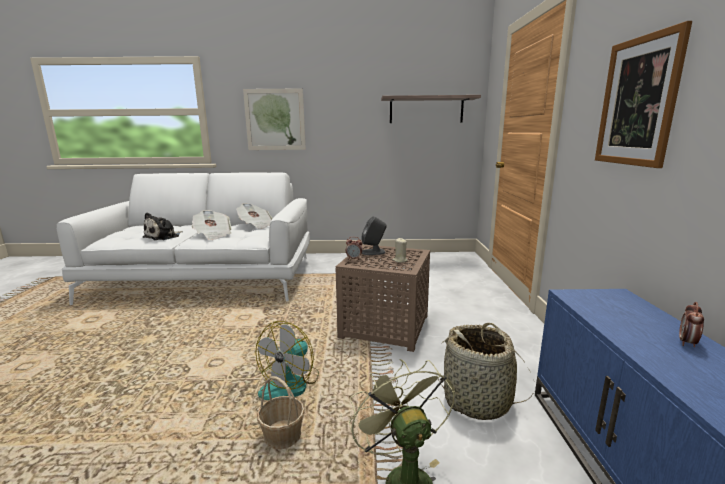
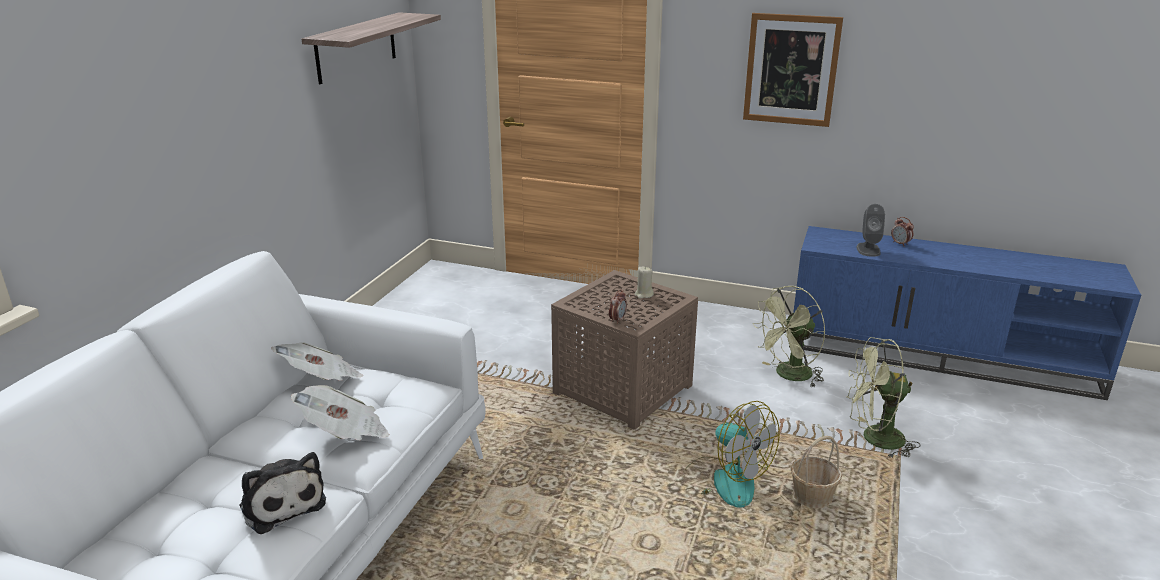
camera: 70 degrees left, 10 degrees up
(275, 120) = (140, 135): picture -> none
(373, 252) = (598, 303): grey speaker -> grey speaker (868, 249)
(477, 401) = (788, 376): basket -> green fan

